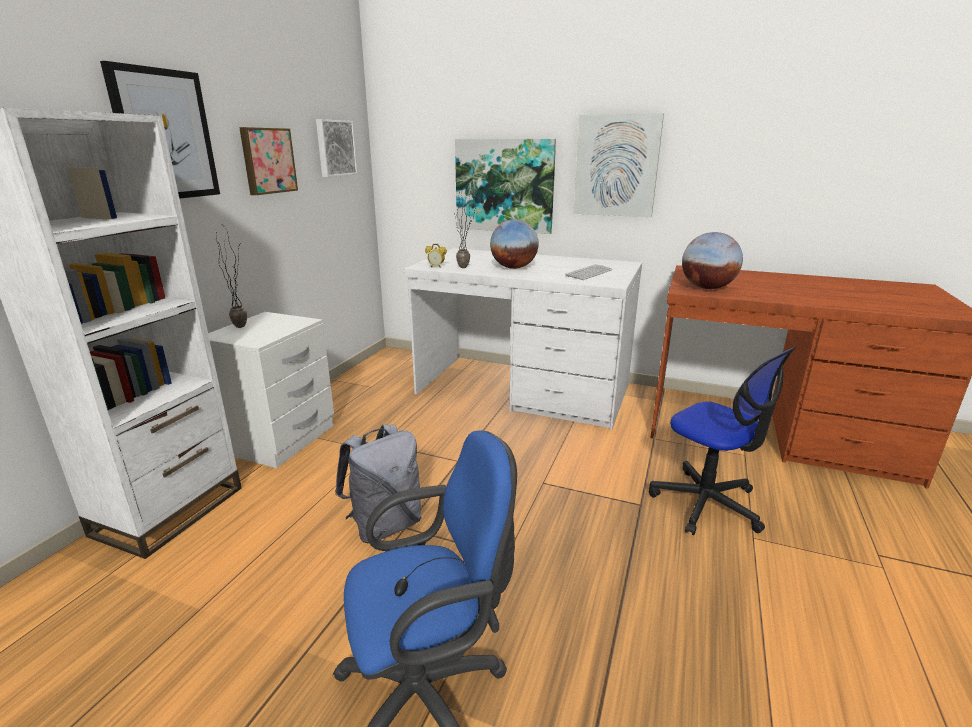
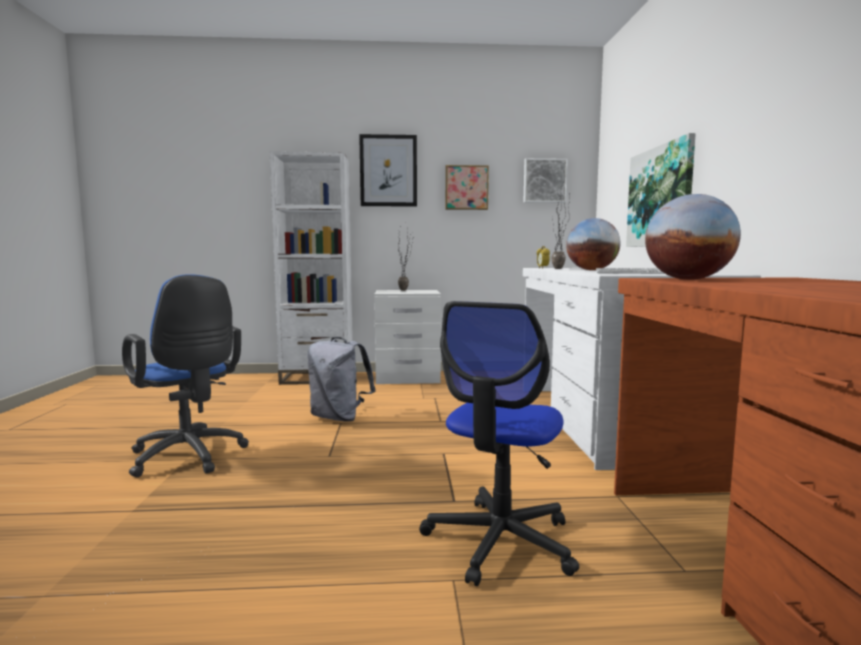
camera: 65 degrees right, 15 degrees down
(616, 166) = (744, 148): picture -> none

